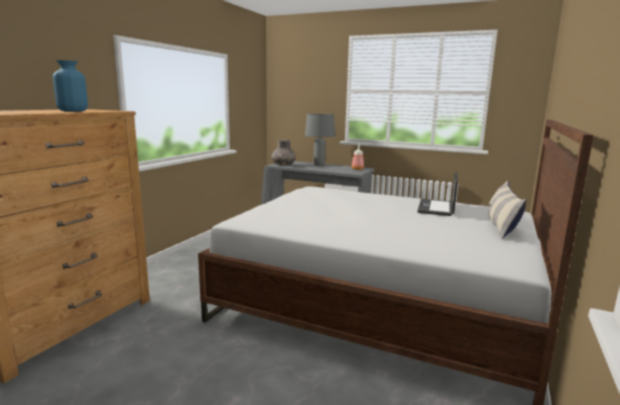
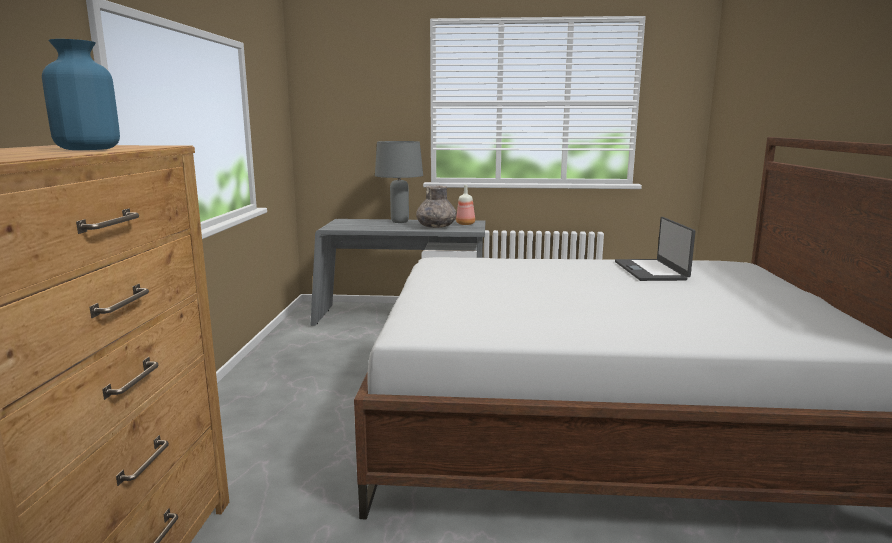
camera: 20 degrees left, 0 degrees up
(283, 164) = (345, 226): grey vase -> grey vase (436, 227)
(501, 226) = (762, 287): pillow -> none

